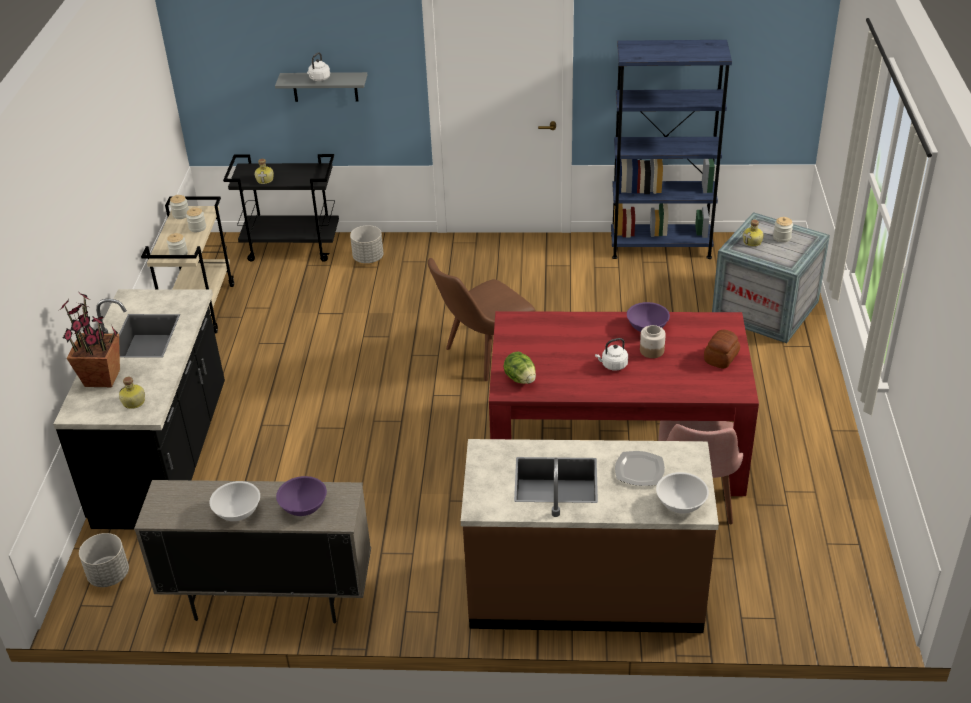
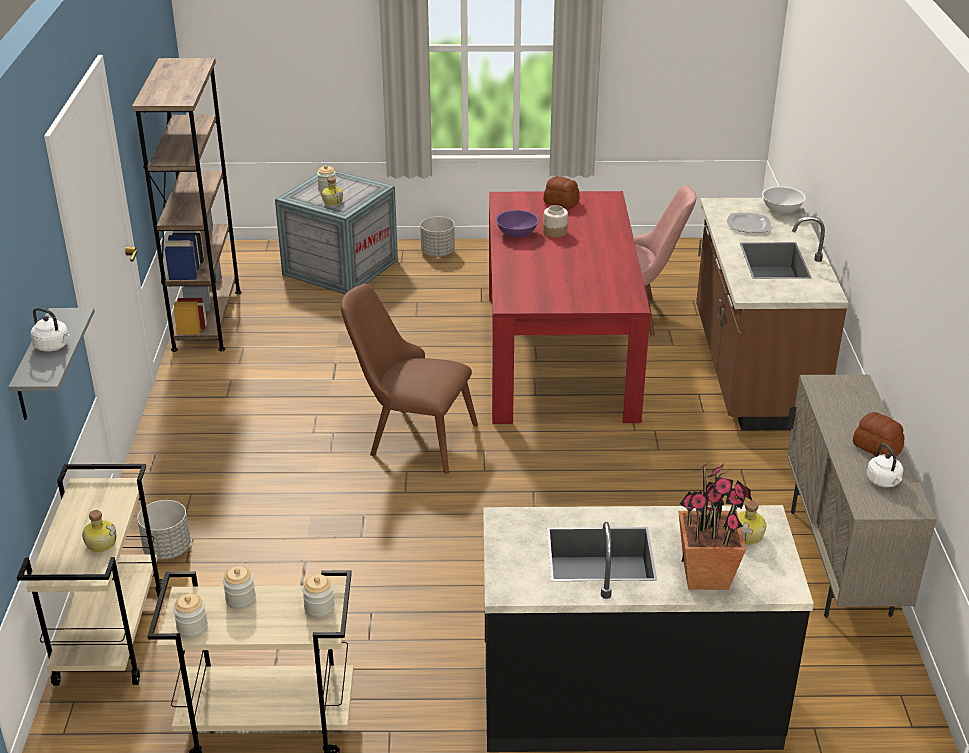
camera: 95 degrees left, 5 degrees down
(109, 575) = (855, 710): grey planter -> grey planter (437, 253)
(238, 511) = (876, 447): white bowl -> bread
(293, 247) = (110, 636): black cart -> beige cart
(303, 506) = (849, 406): purple bowl -> none
(483, 356) = (410, 437): brown chair -> brown chair turned 150 degrees clockwise
(520, 379) = (611, 296): lettuce -> none
(613, 365) = (581, 250): white kettle -> white kettle (884, 482)
(660, 246) = (207, 320): blue bookcase -> brown bookcase

